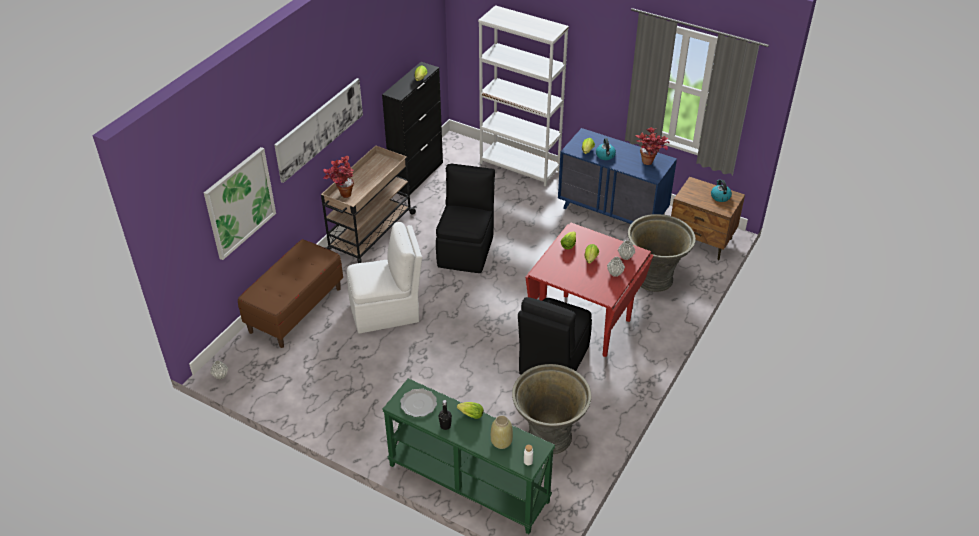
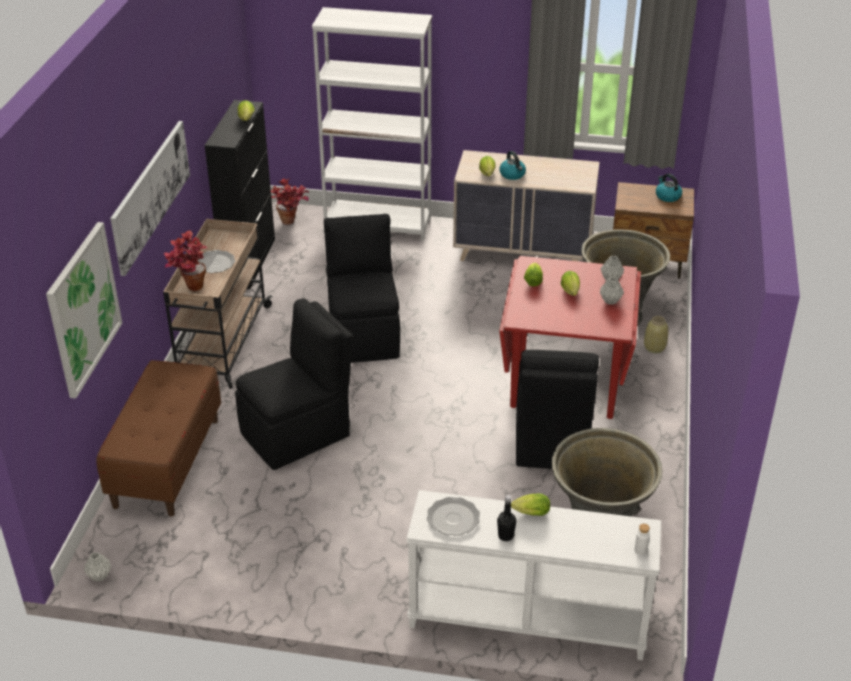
camera: 20 degrees left, 5 degrees down
(367, 180) = (215, 263): none -> plate
(386, 311) = (298, 434): white chair -> black chair
(467, 484) = (527, 620): green console table -> white console table
(501, 442) = (591, 535): beige vase -> beige vase (654, 347)
(612, 212) = (523, 252): blue dresser -> beige dresser
(650, 164) = (572, 173): potted plant -> potted plant (292, 223)

